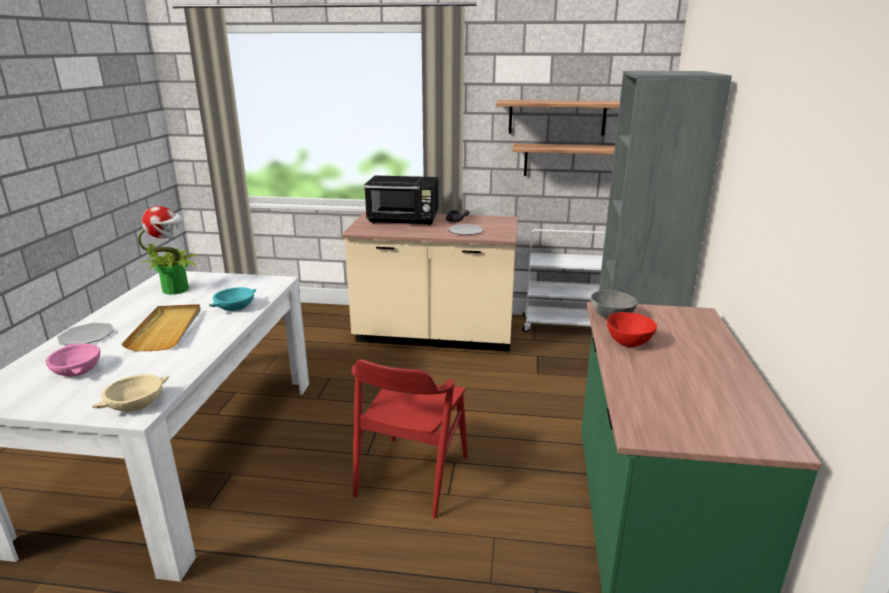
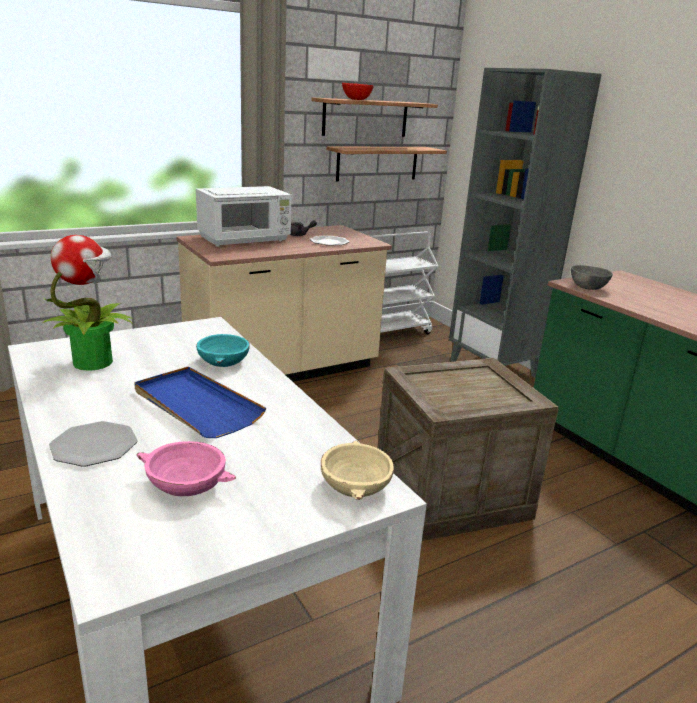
camera: 40 degrees left, 0 degrees up
(166, 329) = (196, 405): beige tray -> blue tray
(404, 220) = (245, 240): black microwave -> white microwave
(411, 476) = (450, 496): red chair -> crate
(629, 342) = (634, 301): red bowl -> red bowl (356, 99)

